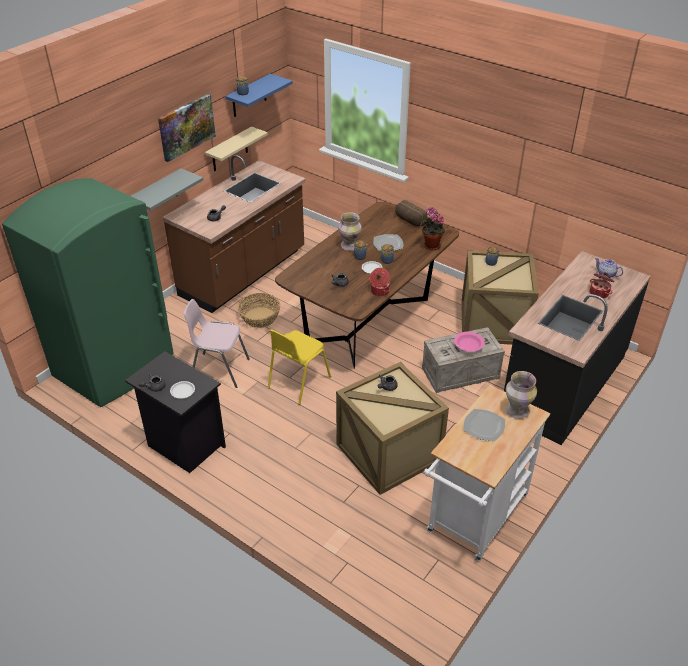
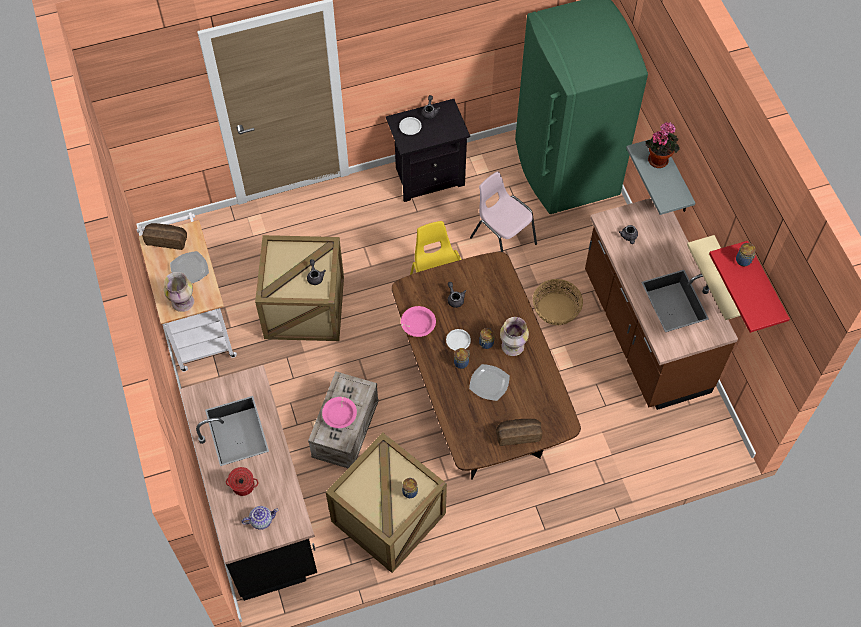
camera: 125 degrees right, 20 degrees up
(186, 127) = (712, 189): picture -> none
(219, 369) = (502, 240): pink chair -> pink chair turned 90 degrees counterclockwise
(249, 96) = (764, 288): blue shelf -> red shelf
(379, 291) = (418, 324): cooking pot -> pink bowl
(430, 246) = (456, 420): potted plant -> potted plant (658, 159)
(474, 462) = (167, 239): none -> bread

